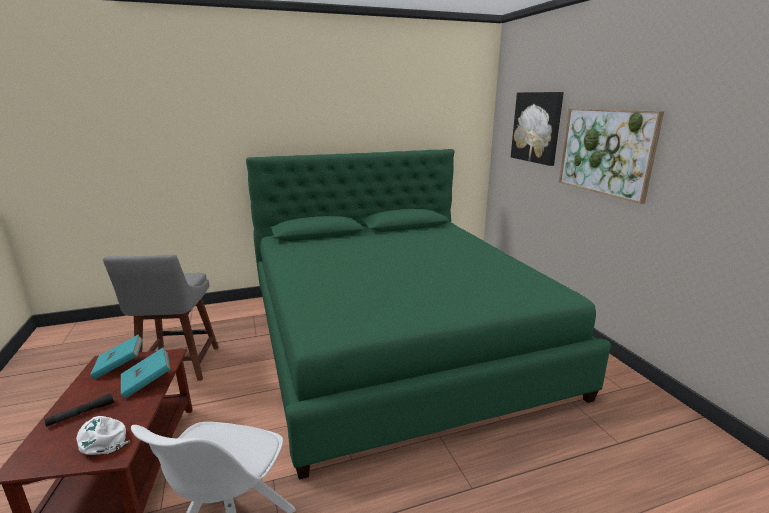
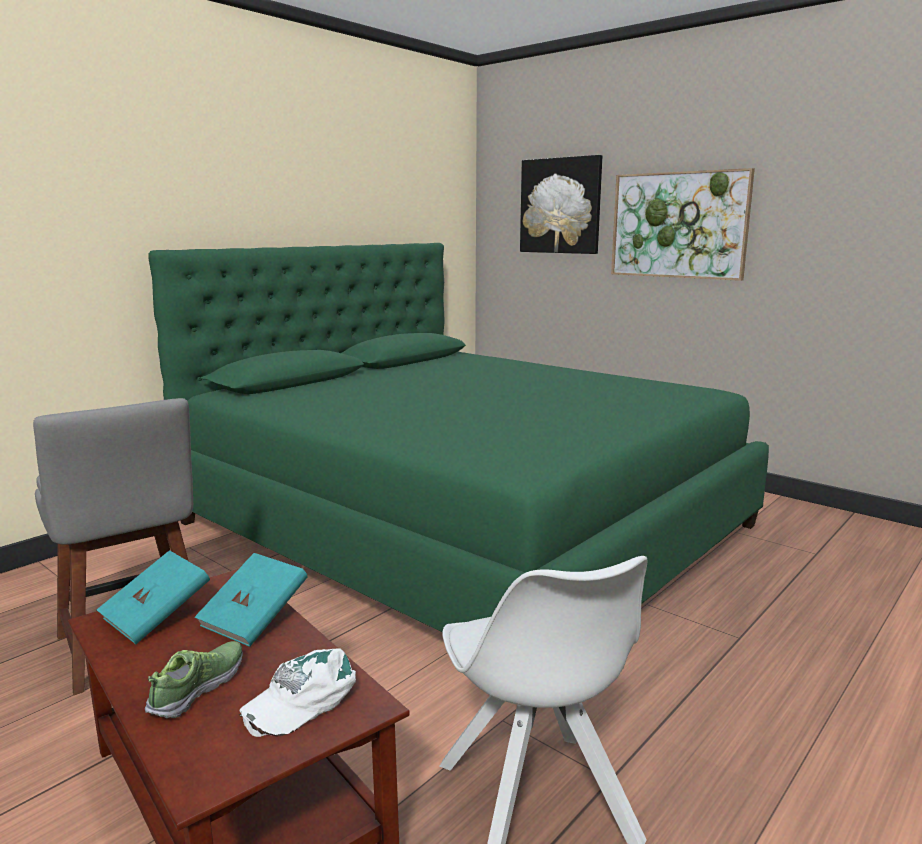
camera: 30 degrees left, 5 degrees down
(81, 414) = (199, 688): black flashlight -> shoe
(102, 438) = (301, 699): white cap -> white cap turned 60 degrees counterclockwise

